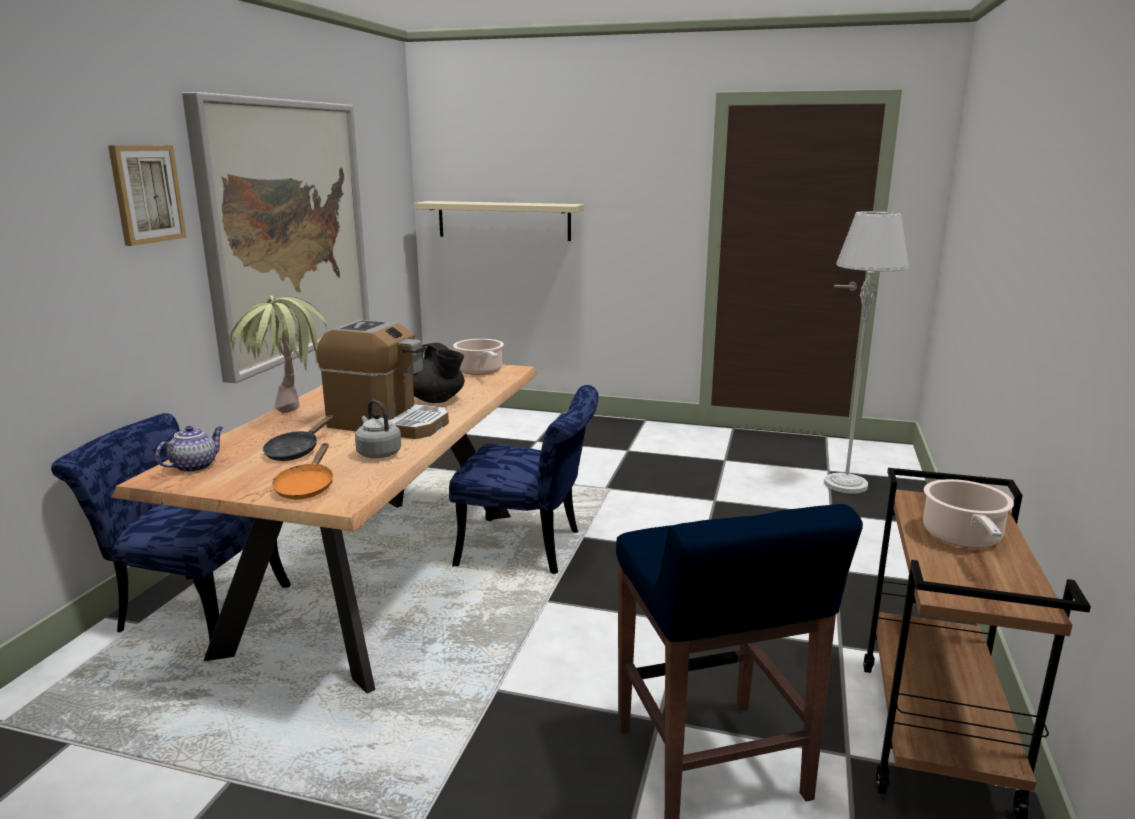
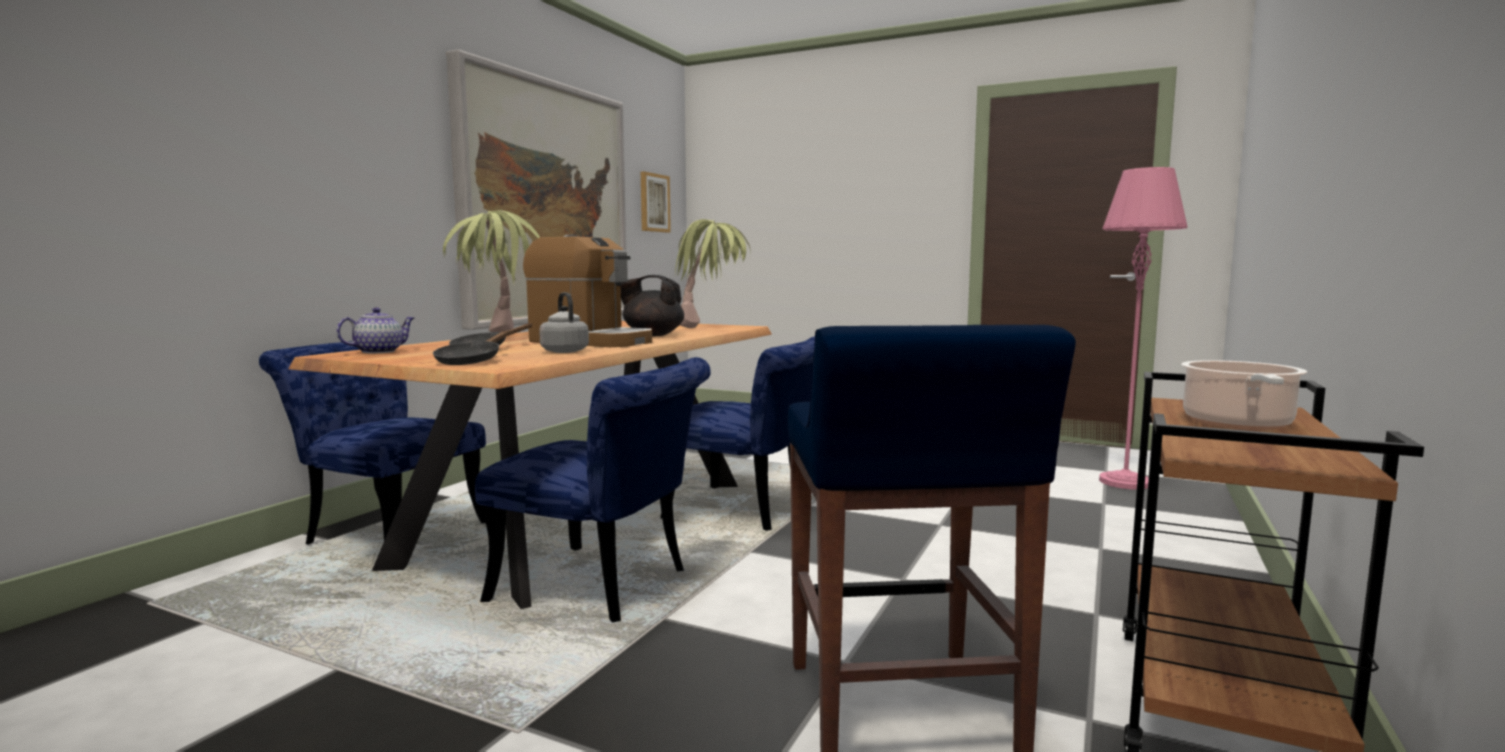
camera: 10 degrees right, 10 degrees down
(146, 194) = (399, 132): picture -> picture (654, 203)
(306, 487) = (471, 361): orange frying pan -> black frying pan
(432, 658) = (605, 587): none -> blue chair
(436, 400) = (652, 335): black teapot -> black teapot turned 135 degrees clockwise
(480, 371) = (711, 326): cooking pot -> potted plant
(503, 220) = (768, 225): beige shelf -> none
(846, 484) = (1125, 482): grey floor lamp -> pink floor lamp

